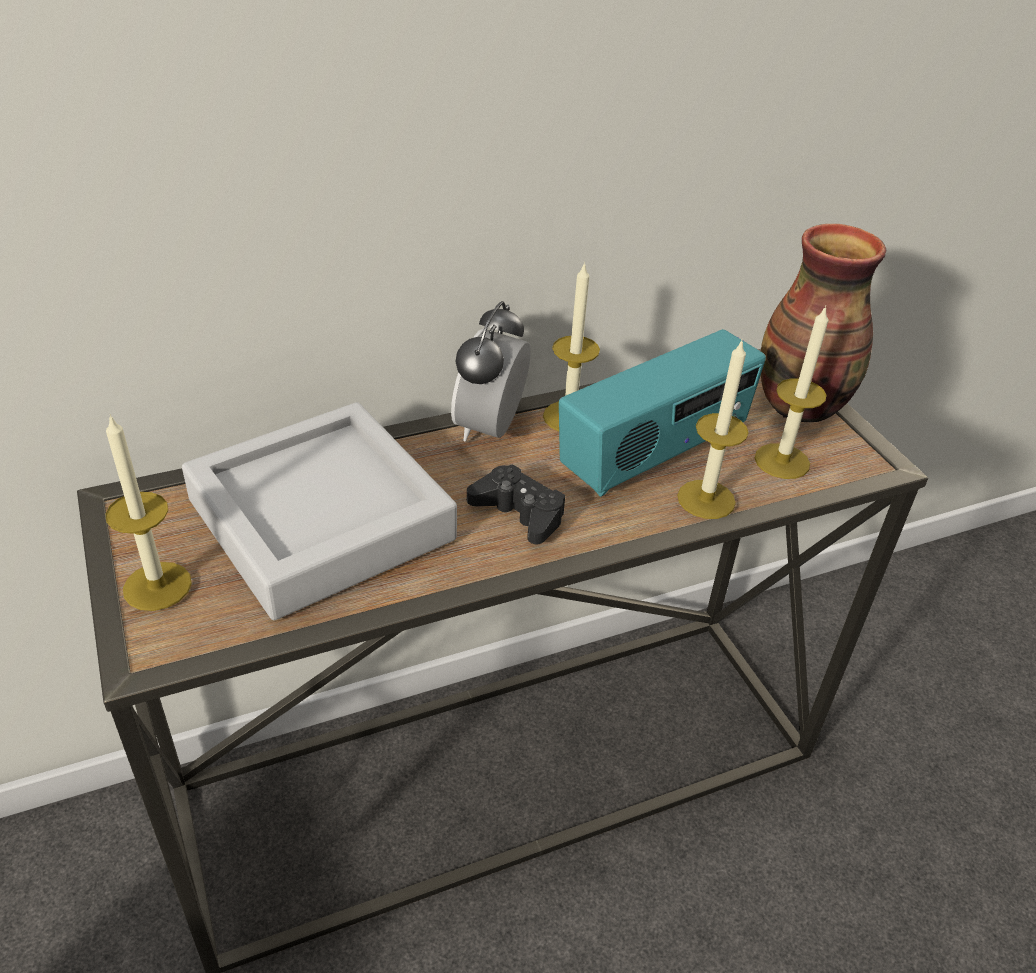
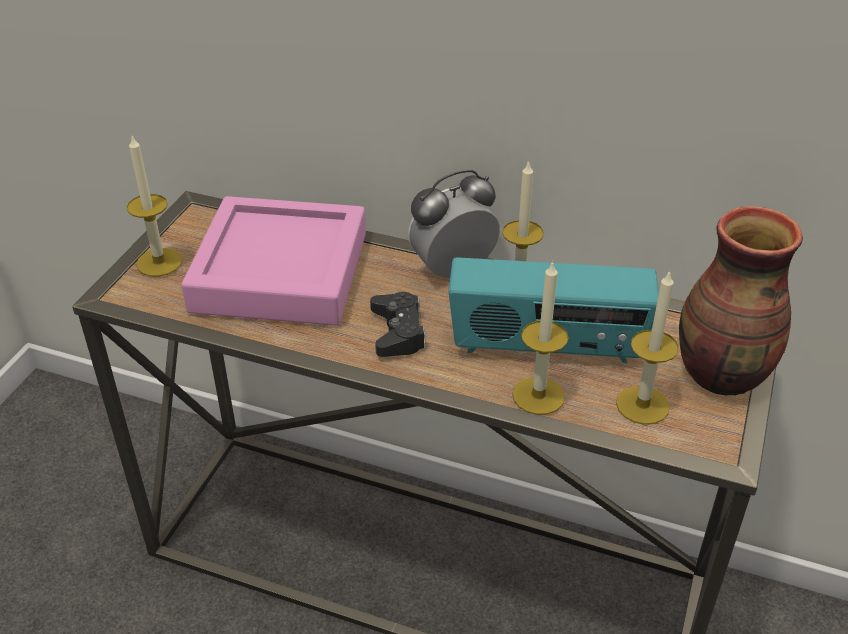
camera: 45 degrees right, 0 degrees up
(321, 520) = (280, 272): grey tray -> pink tray

